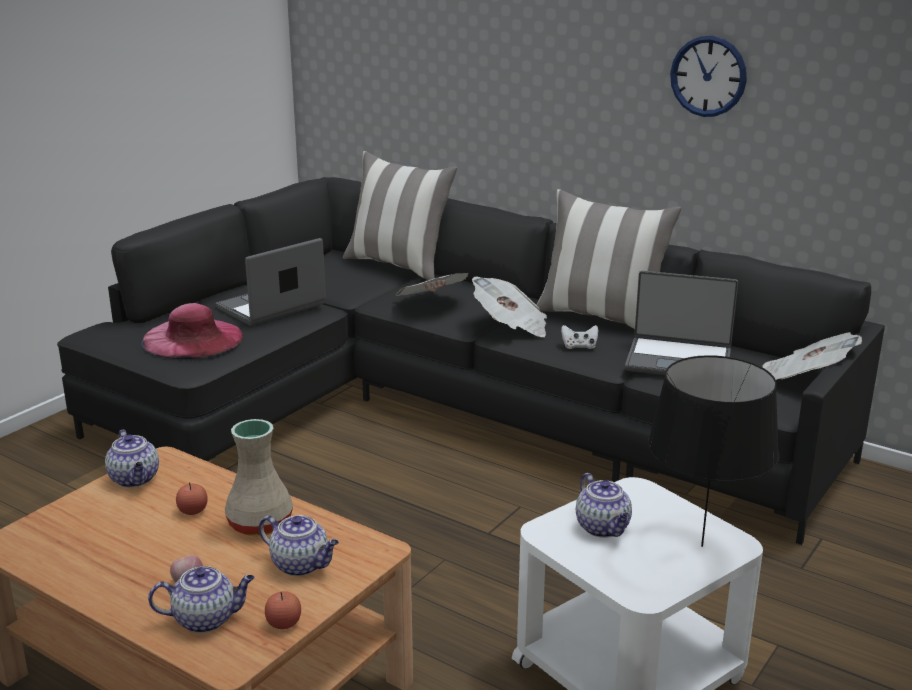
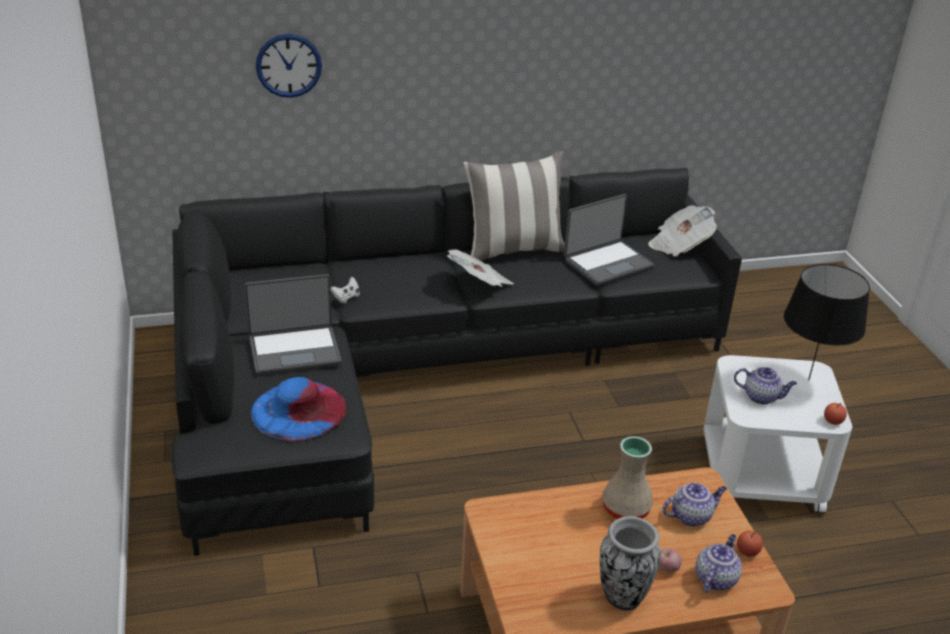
camera: 50 degrees left, 10 degrees up
(108, 574) = (622, 598): none -> vase
(135, 479) = (503, 535): teapot -> none
(192, 338) = (299, 410): pink hat -> blue hat
(193, 511) = (577, 528): apple -> apple (833, 421)
(272, 307) = (295, 350): laptop -> laptop turned 105 degrees counterclockwise
(399, 266) = (303, 265): pillow -> none
(431, 304) = (396, 290): newspaper -> none
(579, 346) = (543, 280): white game controller -> white game controller (346, 298)
(708, 76) = (556, 47): wall clock -> wall clock (288, 65)

